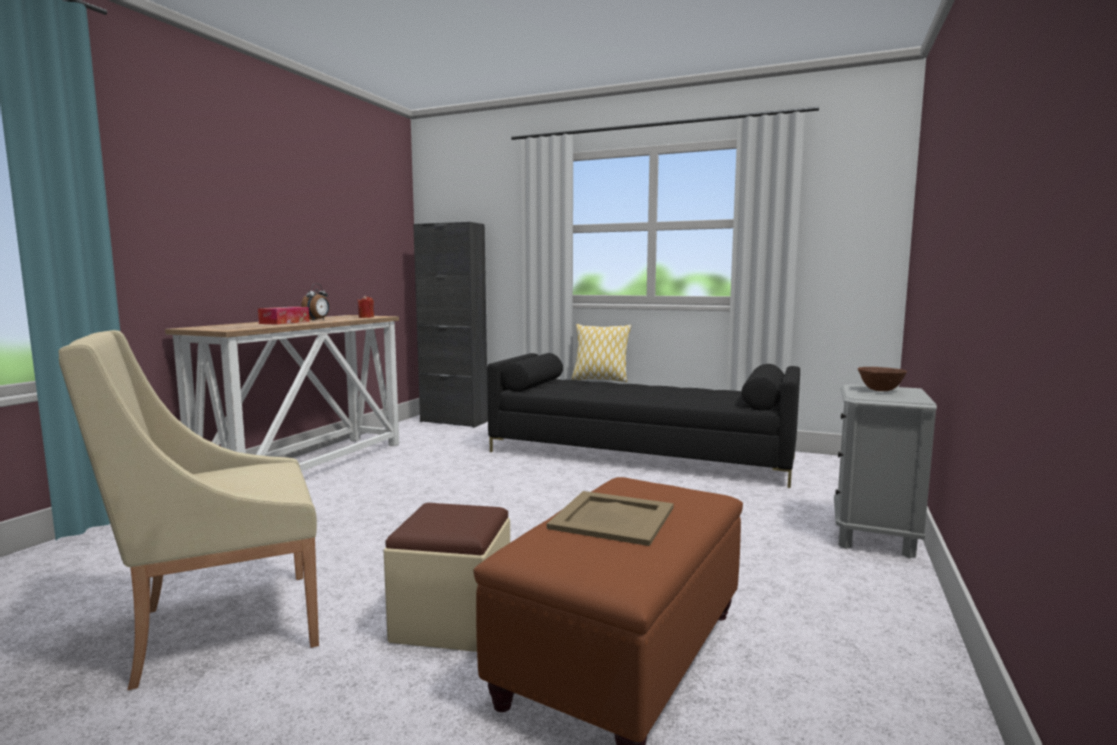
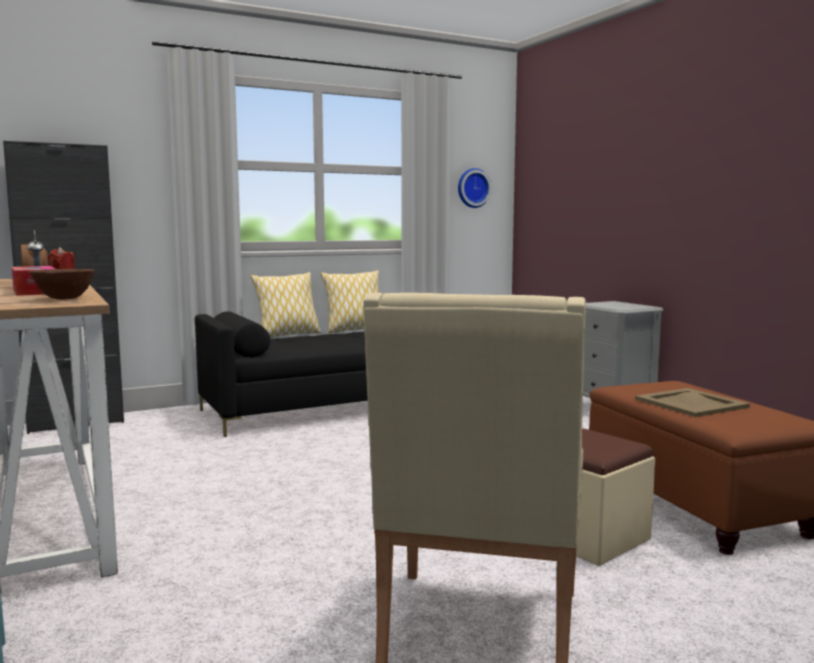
camera: 50 degrees left, 0 degrees up
(665, 384) = (354, 330): none -> pillow
(841, 237) = (472, 188): none -> wall clock
(880, 390) = (609, 304): brown bowl -> brown bowl (64, 299)

